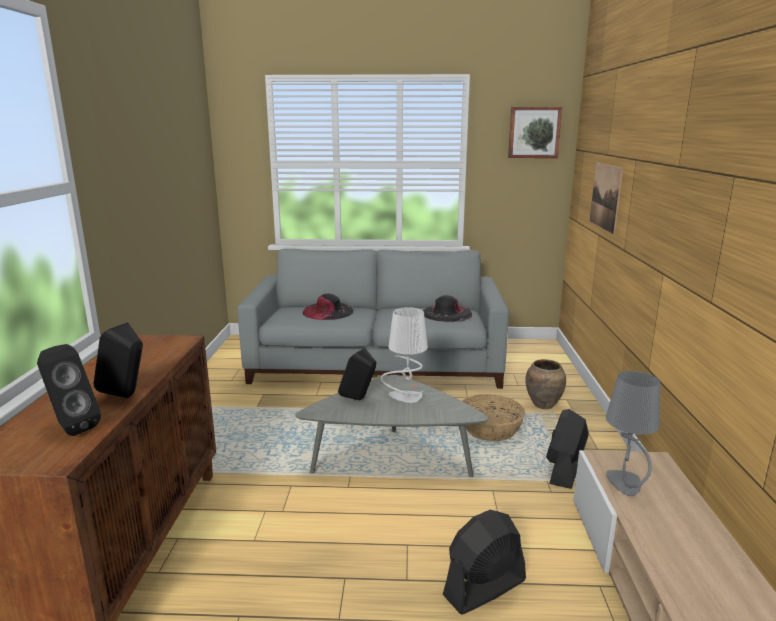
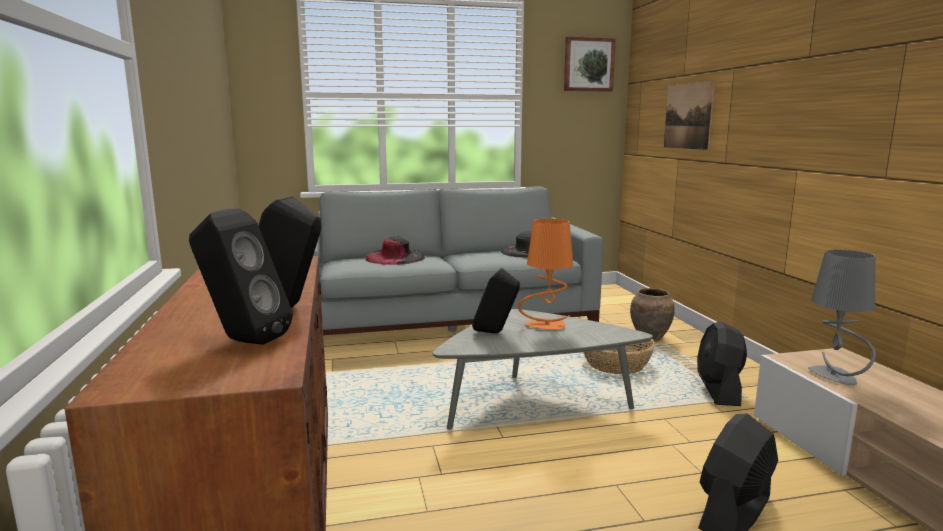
camera: 15 degrees left, 5 degrees down
(405, 397) = (546, 326): grey table lamp -> orange table lamp

